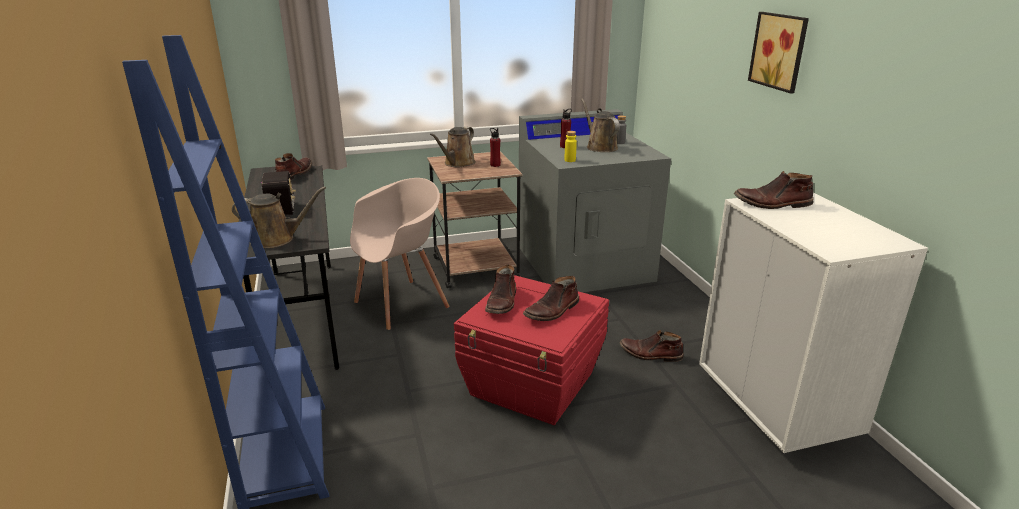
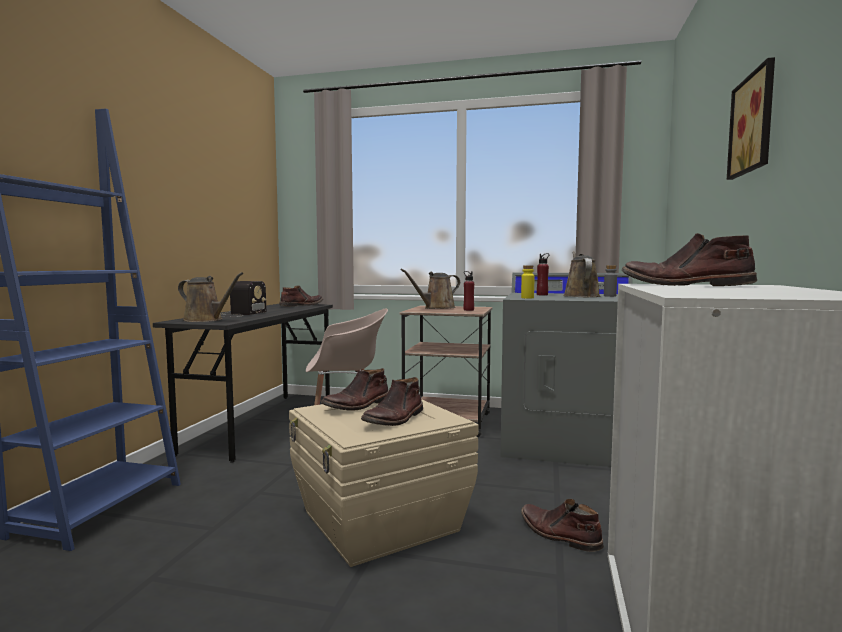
camera: 30 degrees right, 20 degrees down
(533, 384) = (379, 522): red storage box -> beige storage box
(552, 311) = (395, 419): brown boot -> brown boot turned 45 degrees counterclockwise

